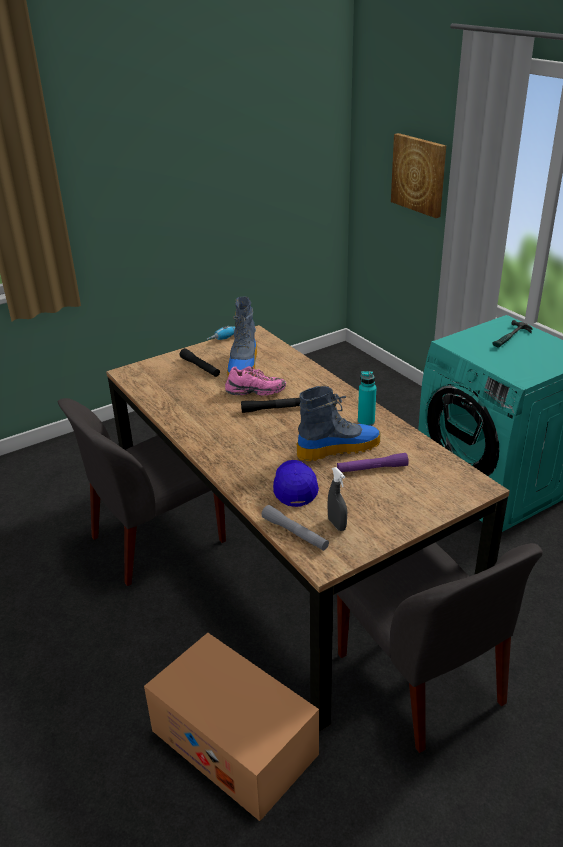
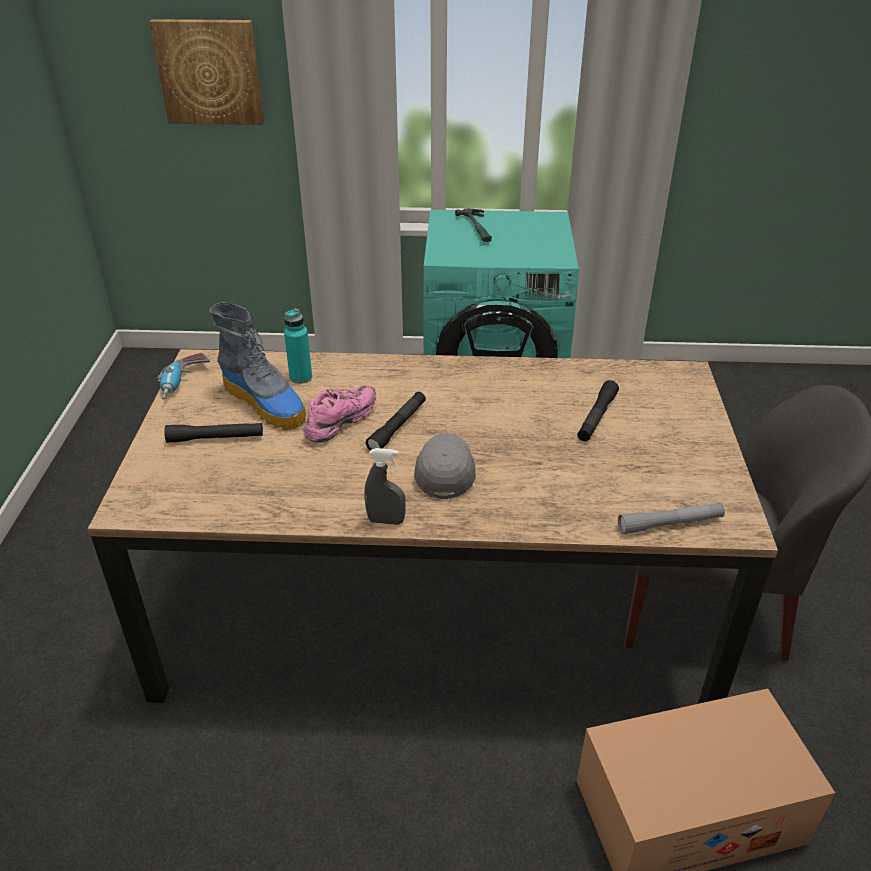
camera: 55 degrees left, 5 degrees up
(154, 540) = (282, 719): grey chair -> none
(250, 439) = (445, 473): none -> grey cap
(295, 488) = (583, 485): blue cap -> none
(337, 524) = (677, 487): grey spray bottle -> grey spray bottle (386, 521)
(339, 448) = (535, 420): boot -> none
(366, 422) = (504, 379): turquoise bottle -> turquoise bottle (301, 377)
(372, 468) = (596, 417): purple flashlight -> black flashlight

